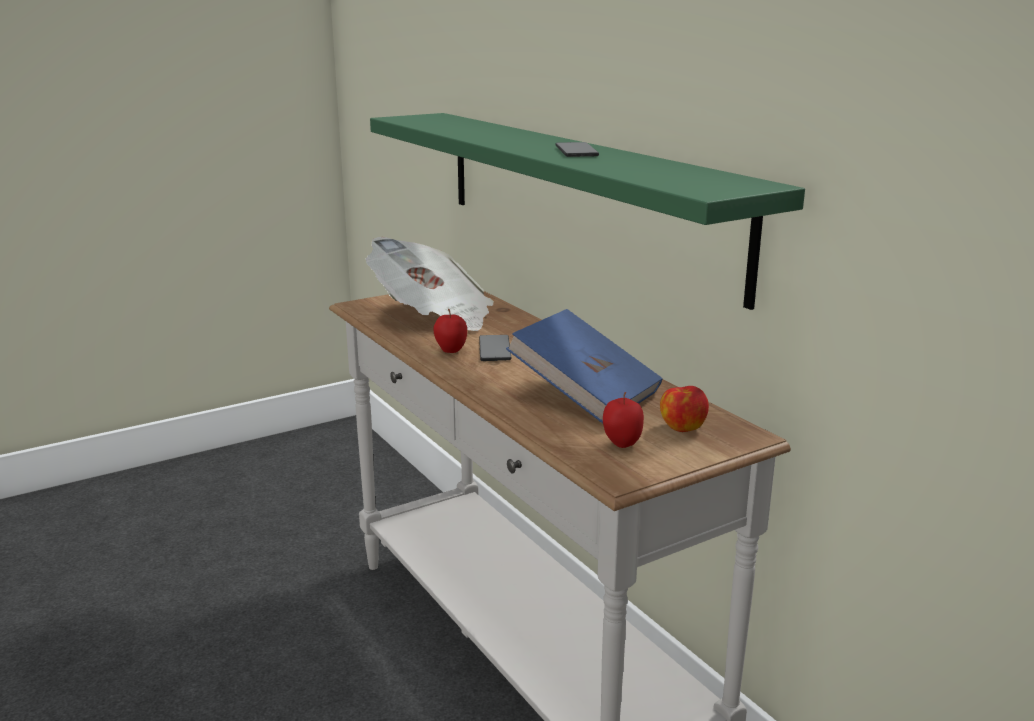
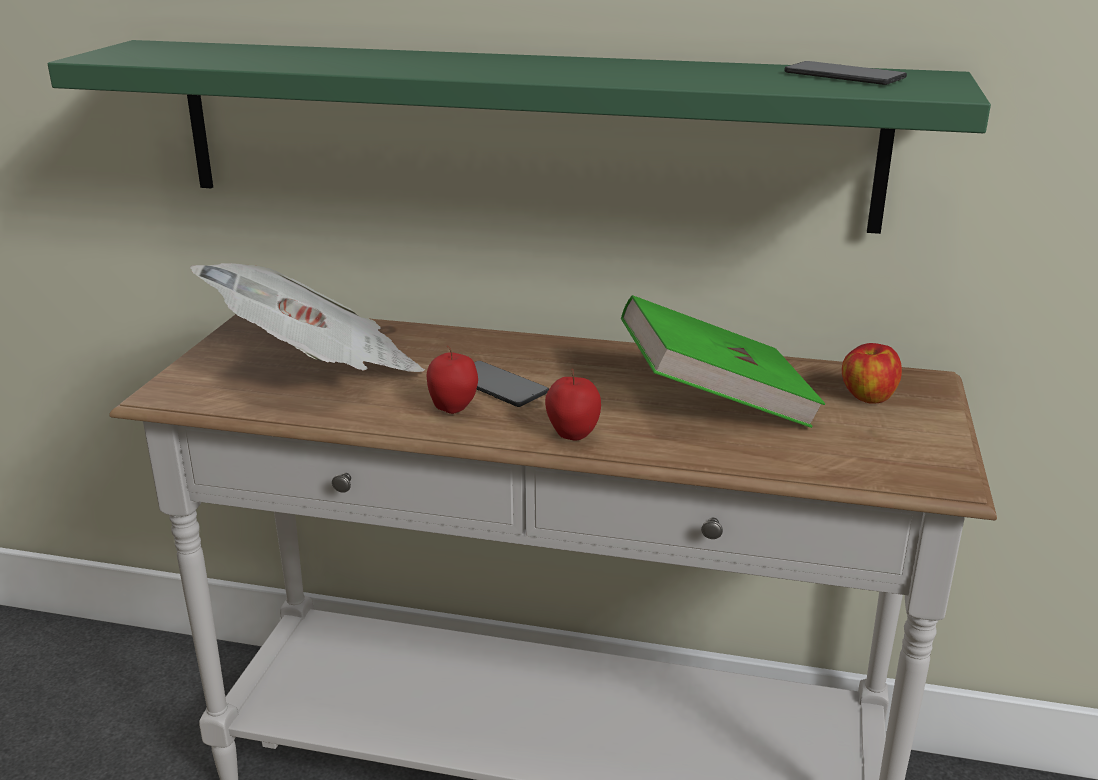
camera: 45 degrees left, 5 degrees up
(576, 151) = (590, 68): phone -> phone (844, 76)
(585, 395) = (715, 402): blue book -> green book
(622, 444) = (868, 442): apple -> apple (572, 436)

